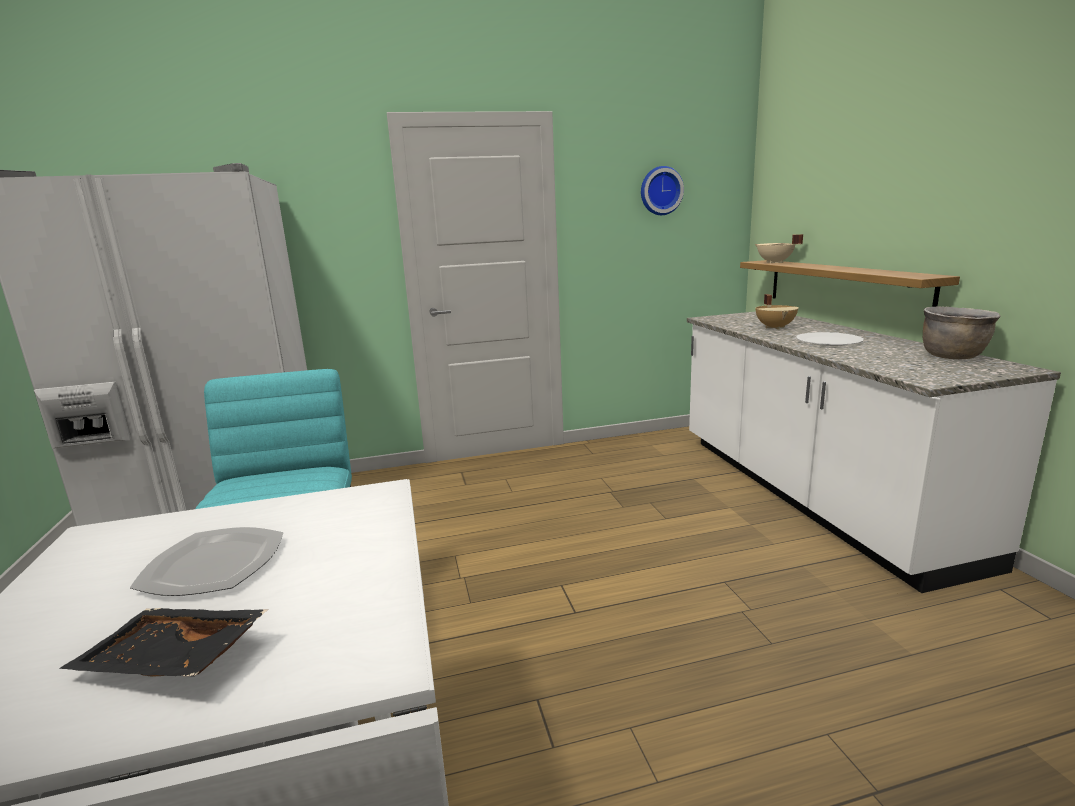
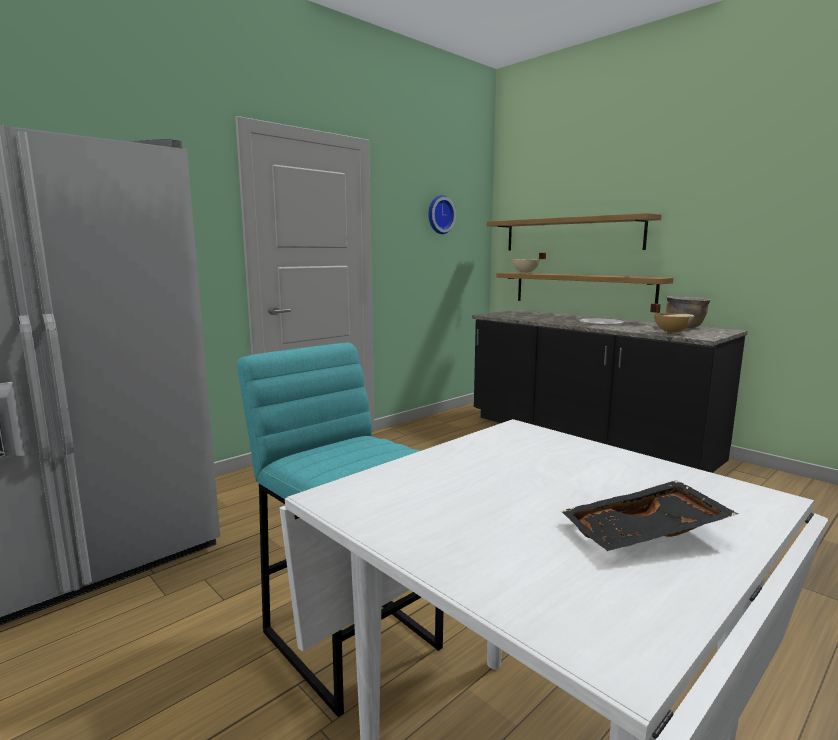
camera: 30 degrees left, 5 degrees down
(212, 565) = (513, 486): plate -> none
(775, 327) = (549, 318): beige cooking pot -> beige cooking pot (672, 332)
(810, 494) = (586, 438): white counter -> black counter
(835, 208) = (571, 234): none -> shelf

